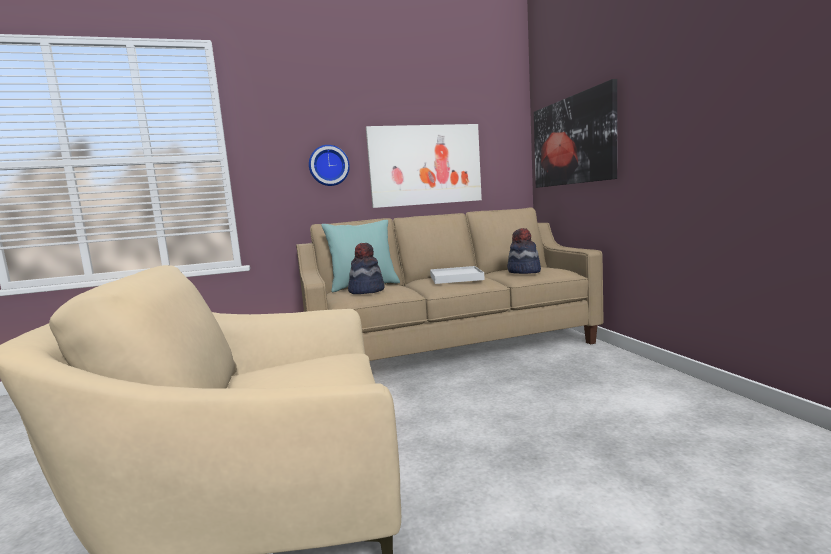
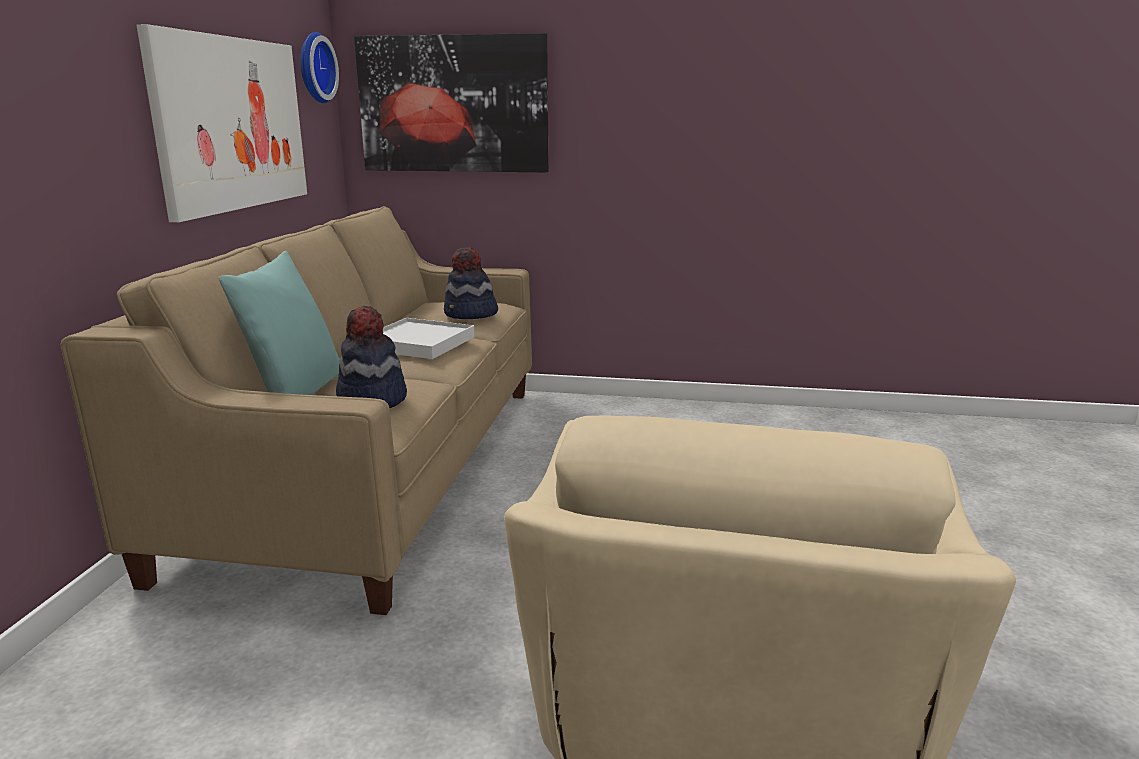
camera: 65 degrees left, 10 degrees up
(329, 165) = (82, 118): wall clock -> wall clock (313, 68)

